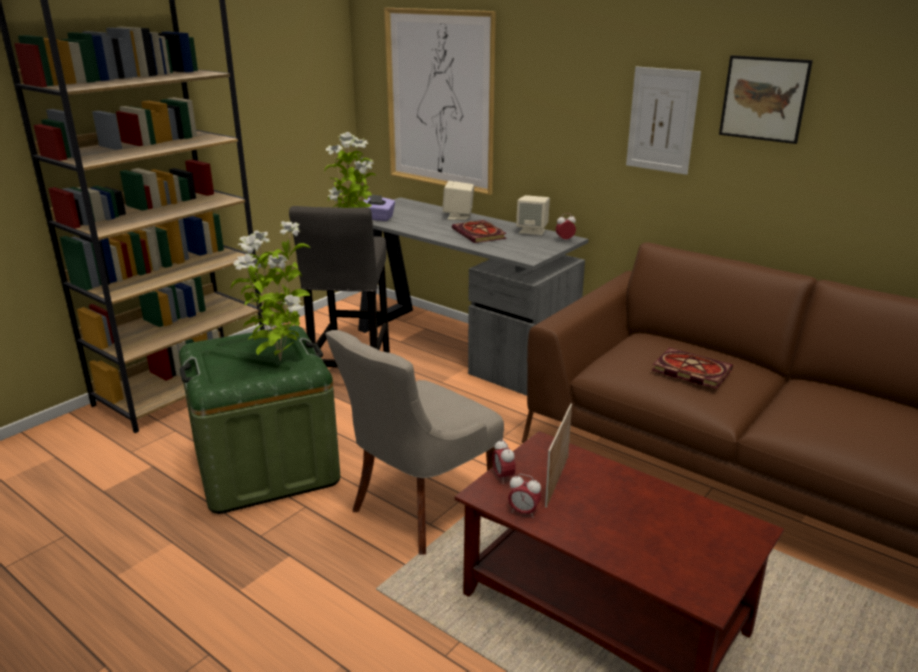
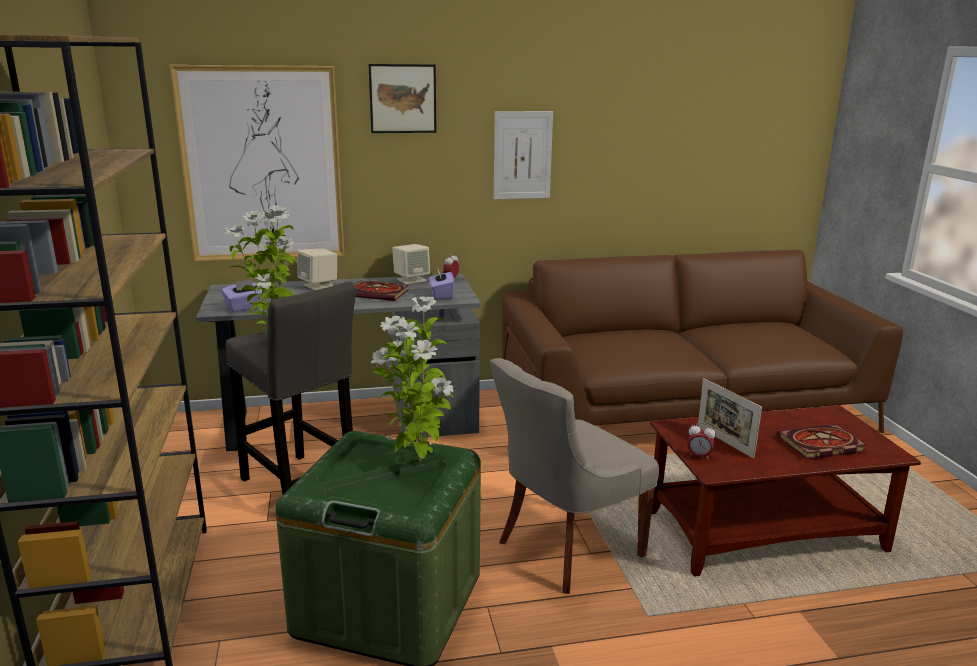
camera: 50 degrees left, 5 degrees down
(419, 509) = (566, 549): grey chair -> grey chair turned 60 degrees clockwise
(519, 250) = (441, 295): none -> purple tissue box
(523, 512) = (752, 467): alarm clock -> none
(689, 371) = (652, 344): book -> book (820, 445)
(764, 99) = (604, 128): picture -> picture (403, 98)

